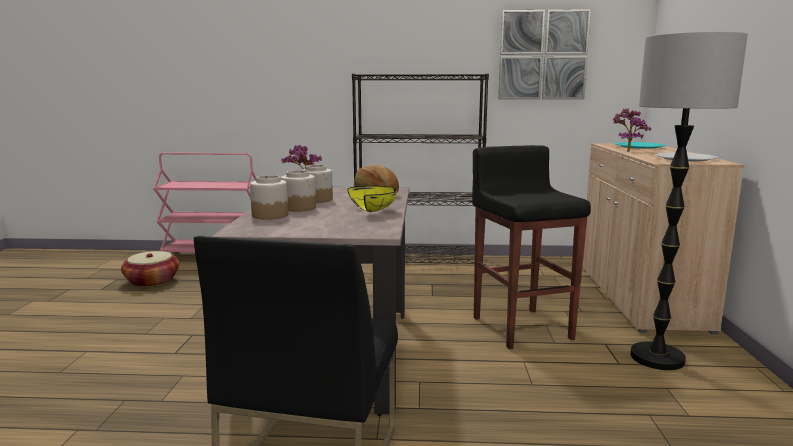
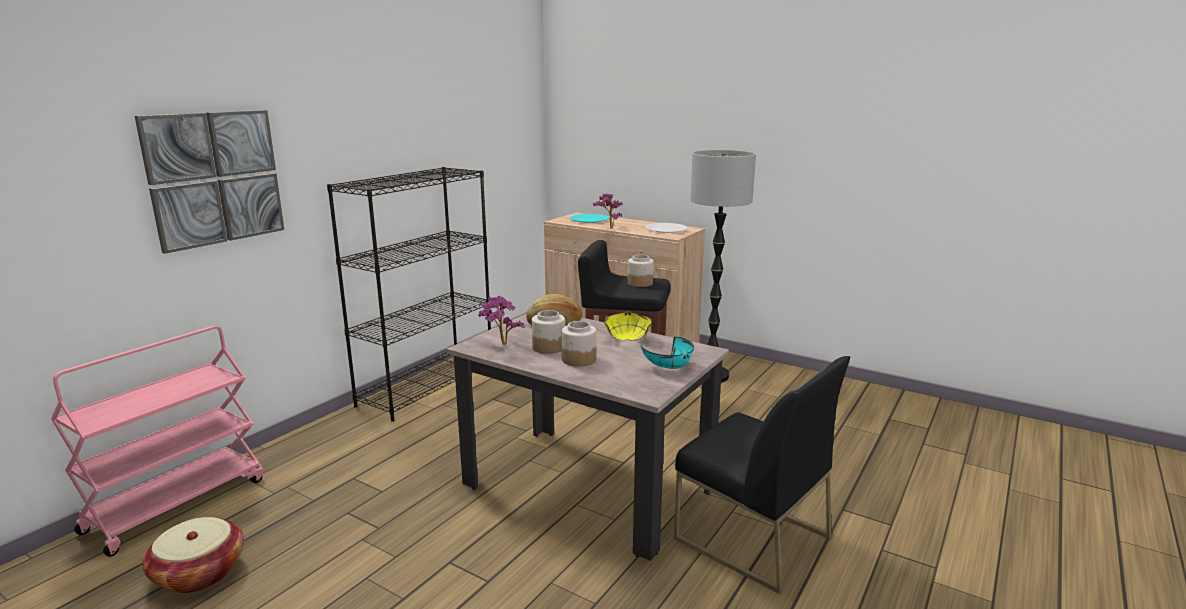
camera: 60 degrees left, 5 degrees up
(270, 215) = (598, 375): jar -> jar (639, 283)
(314, 228) = (671, 367): none -> turquoise bowl
(543, 55) = (480, 140): picture -> picture (215, 178)

